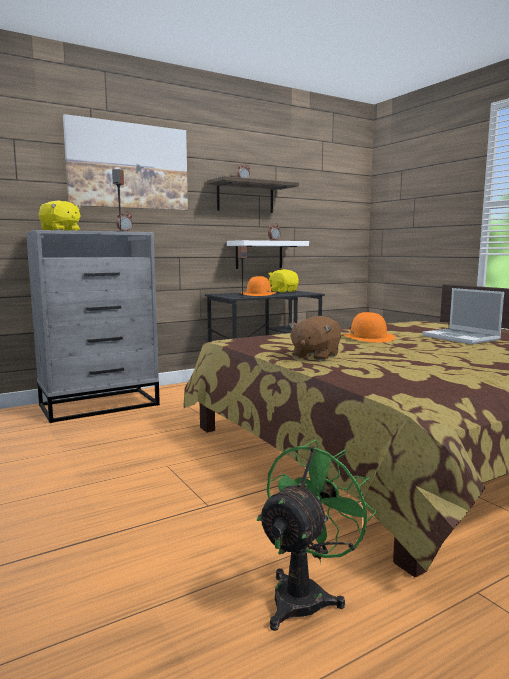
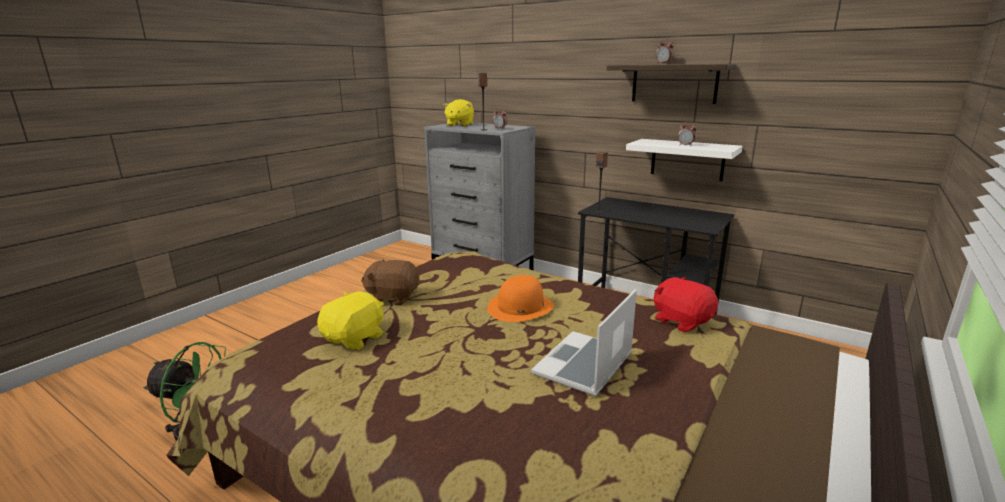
camera: 65 degrees right, 10 degrees up
(128, 166) = (540, 58): picture -> none
(259, 294) = (643, 211): orange hat -> none
(283, 291) = (700, 214): yellow plush toy -> yellow plush toy (355, 338)
(410, 324) = (682, 321): none -> red plush toy

